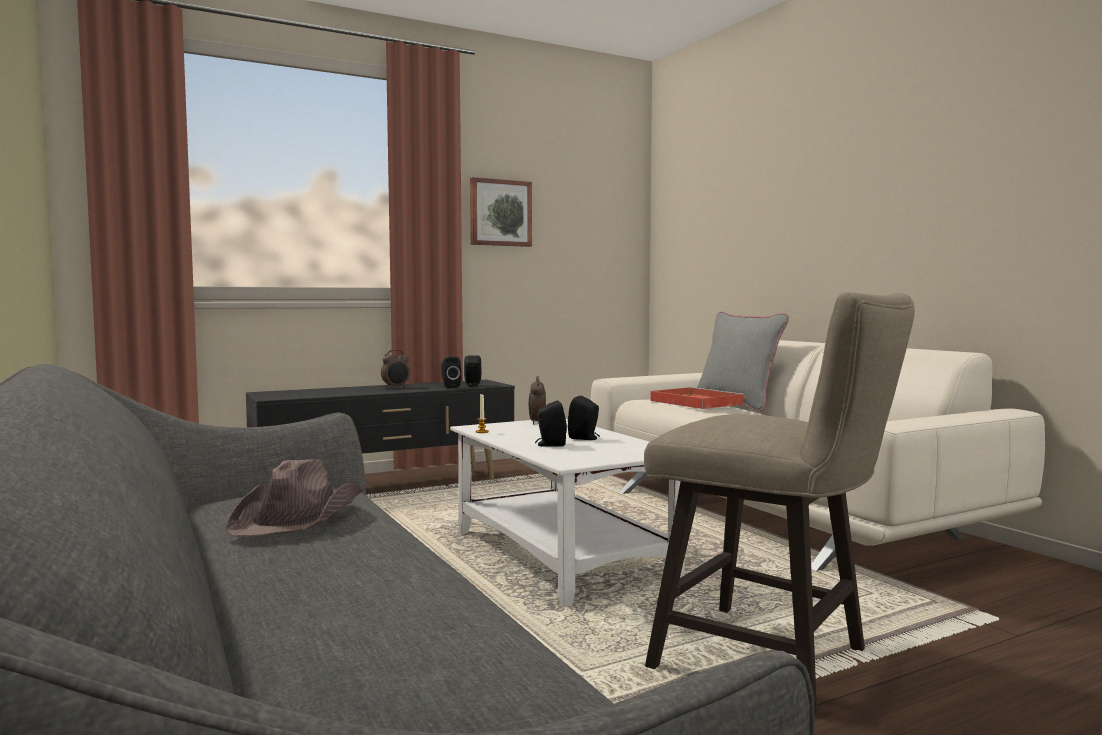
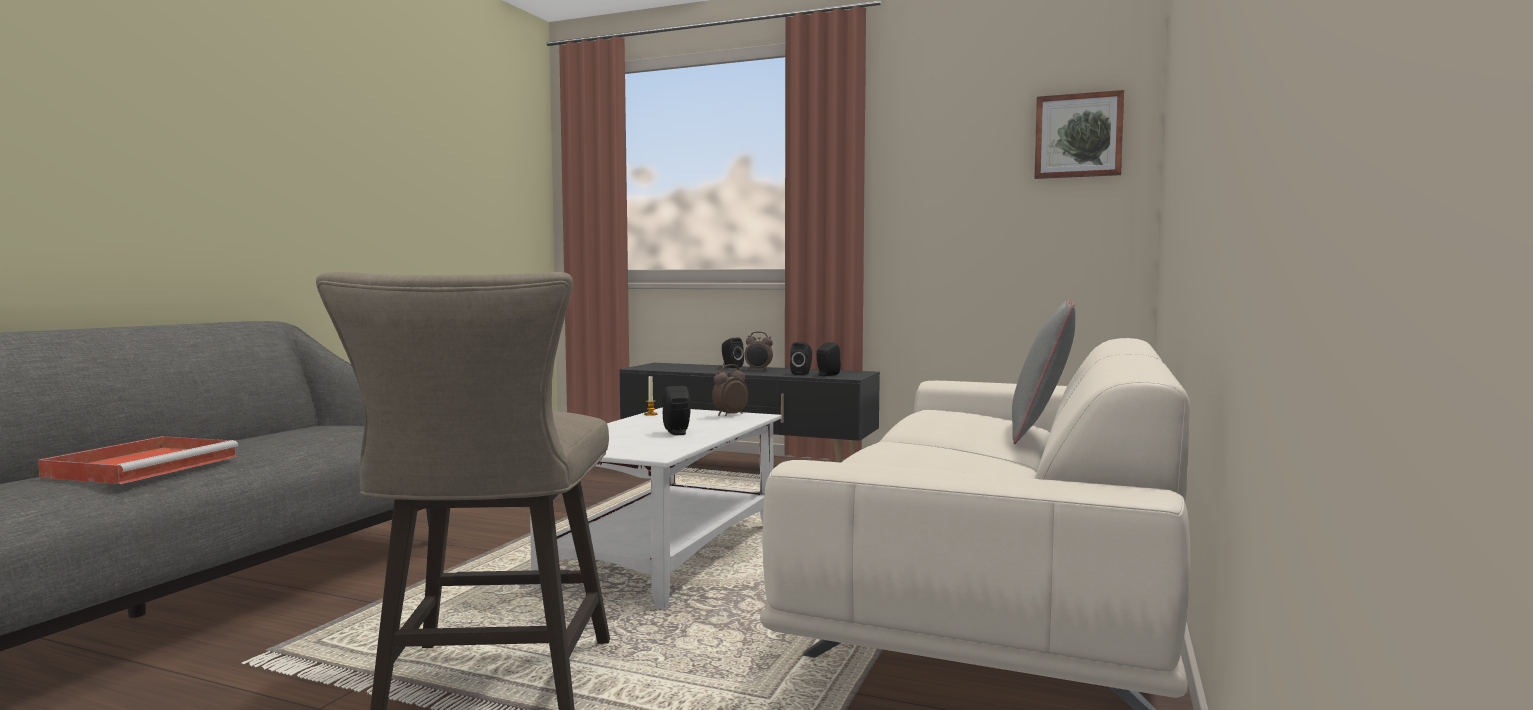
camera: 50 degrees right, 0 degrees up
(299, 516) = (279, 438): brown hat -> none
(500, 213) = (922, 180): picture -> picture (1078, 136)
(550, 445) = (625, 432): black speaker -> black speaker (731, 367)
(694, 402) = (947, 419): red tray -> red tray (145, 466)

